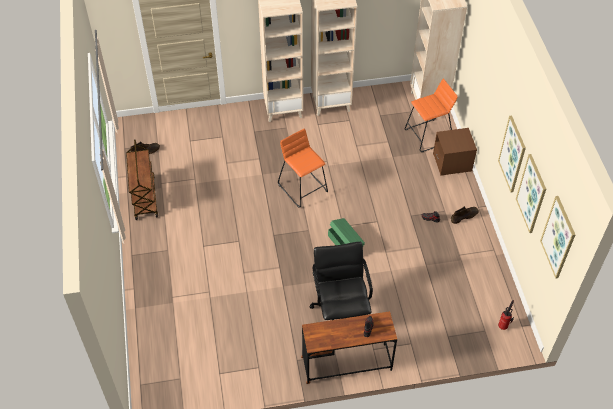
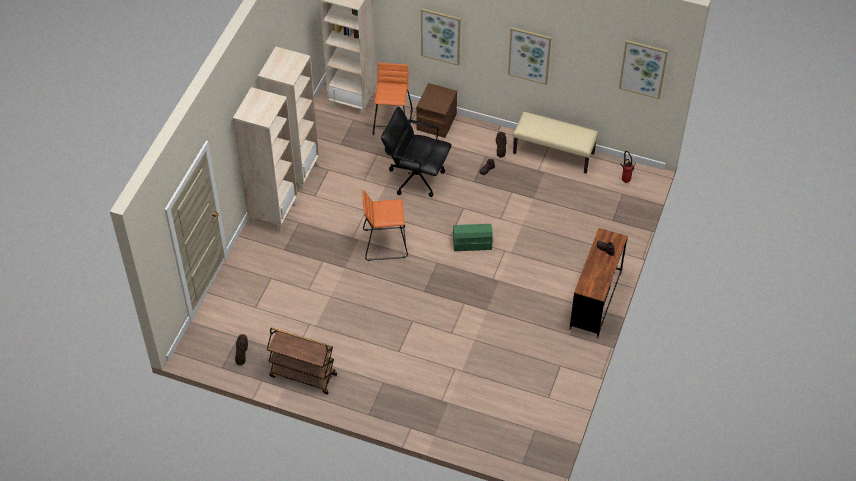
camera: 60 degrees left, 0 degrees up
(340, 310) = (540, 280): black office chair -> black office chair (416, 177)
(488, 257) = (554, 153): none -> beige bench
(532, 194) = (581, 64): picture -> picture (440, 36)

